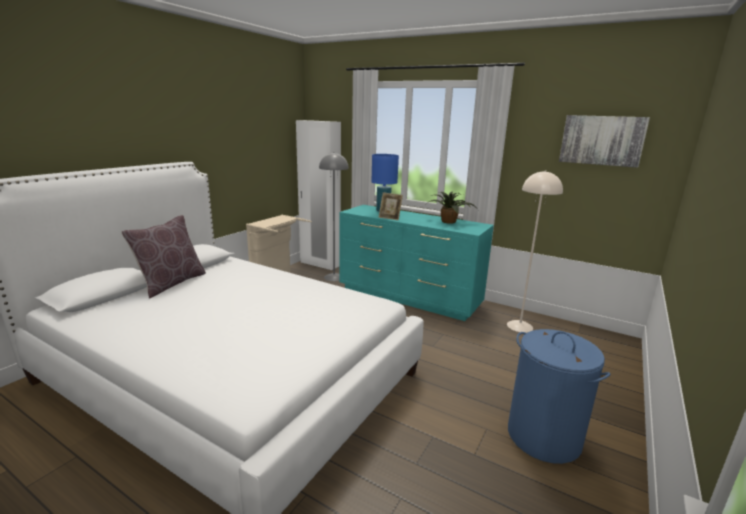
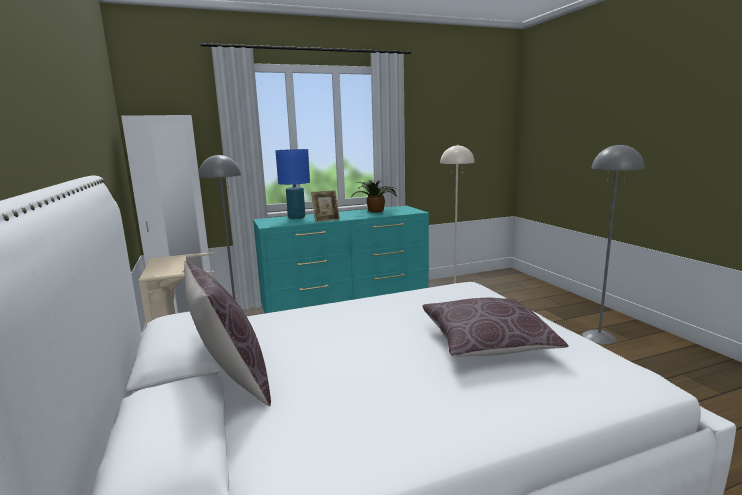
camera: 50 degrees left, 5 degrees down
(269, 332) = (486, 342): none -> brown pillow
(543, 437) = (598, 337): blue laundry basket -> grey floor lamp
(601, 140) = (467, 118): picture -> none

